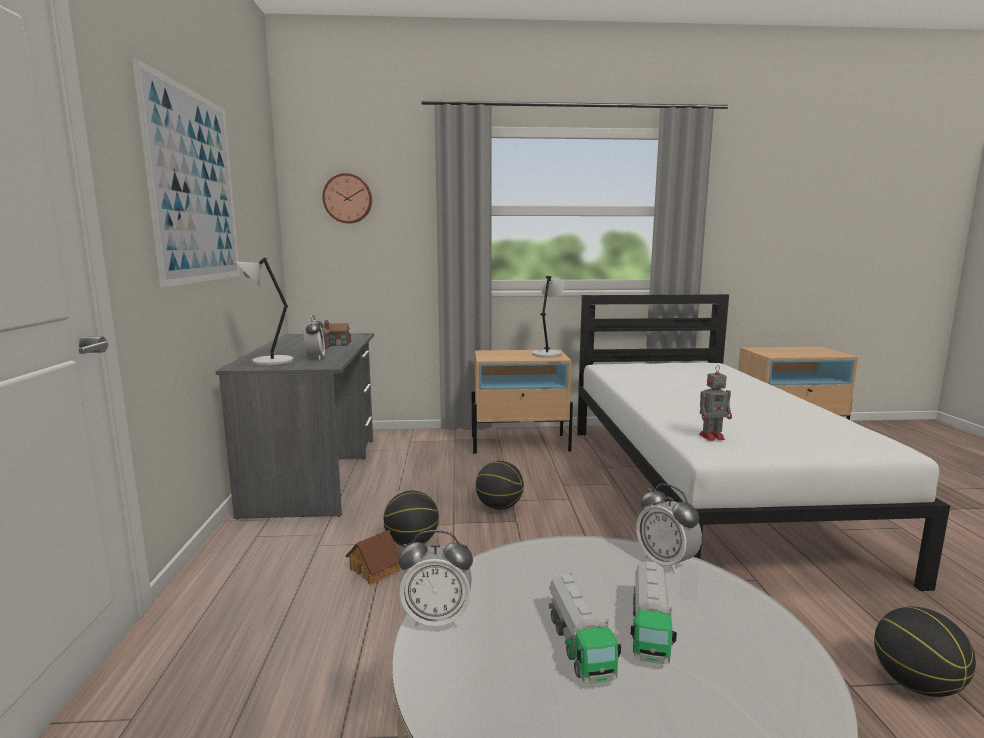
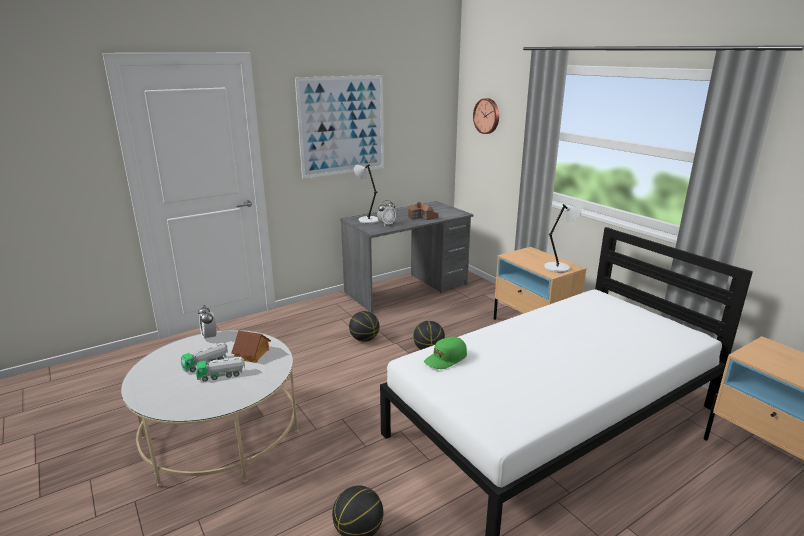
camera: 60 degrees right, 10 degrees up
(375, 569) = (334, 339): toy house -> toy house (252, 354)
(666, 562) = (275, 372): alarm clock -> none
(713, 436) = (445, 359): toy robot -> green cap

